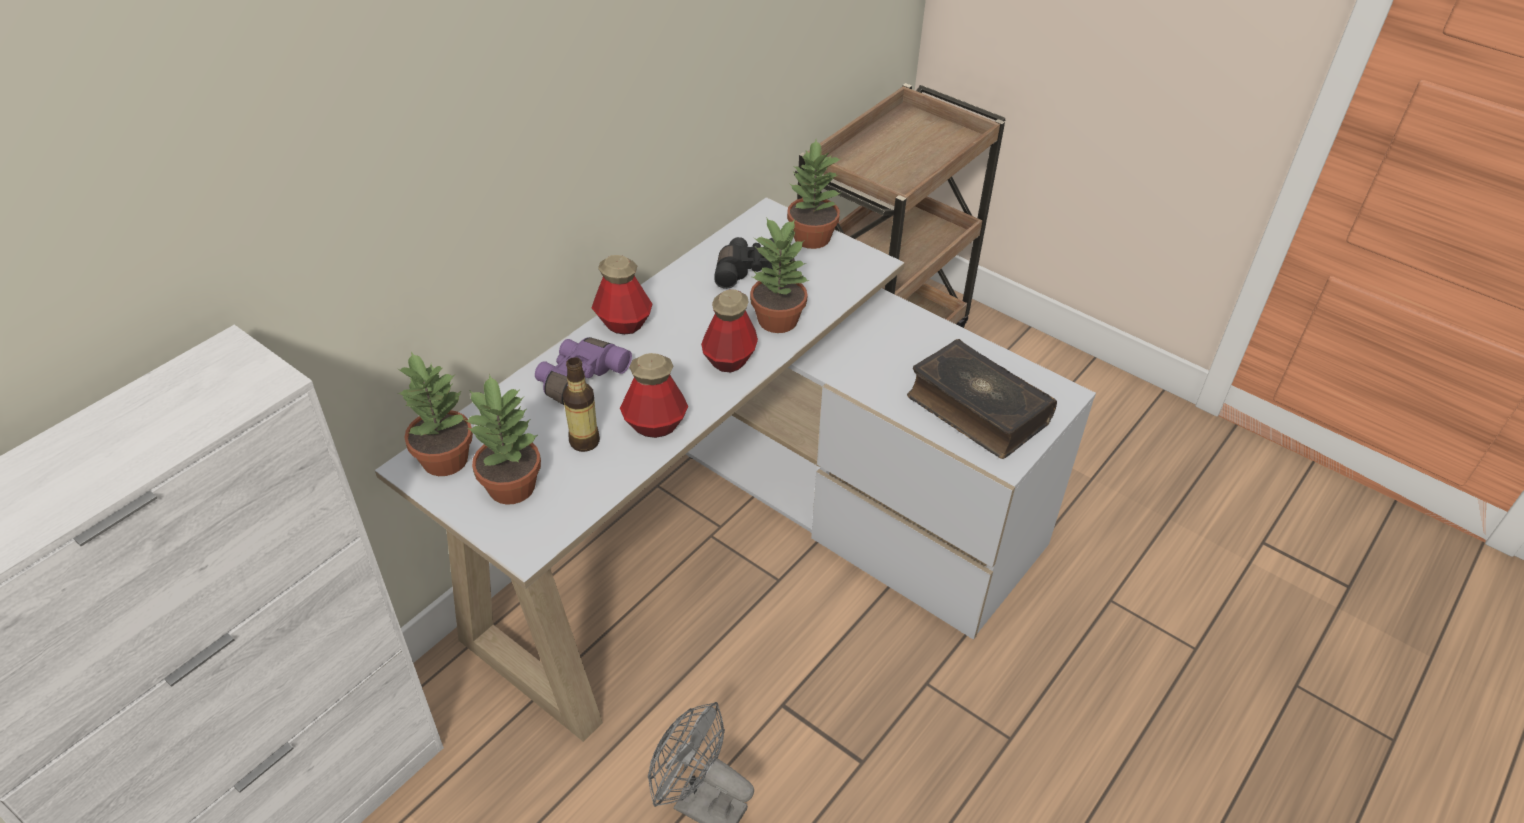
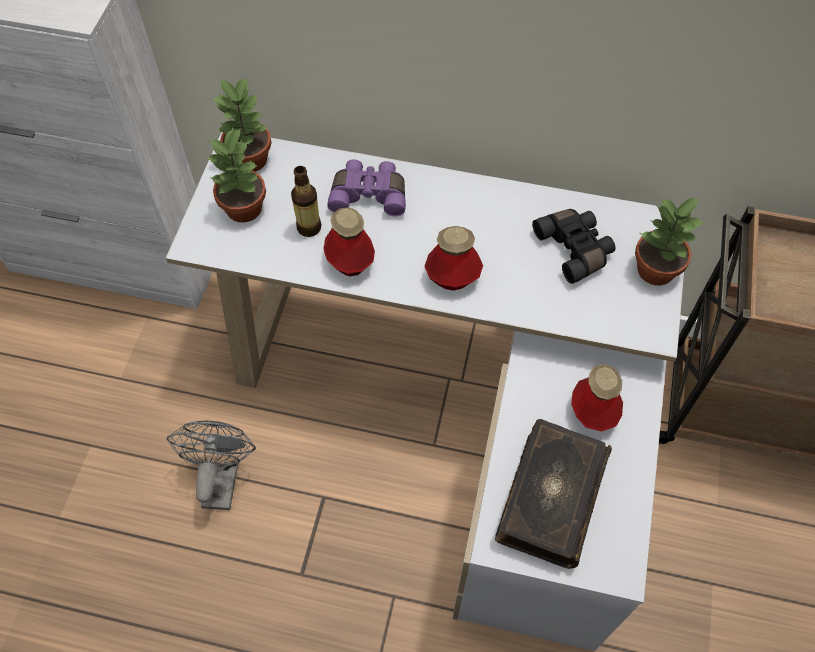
camera: 65 degrees right, 15 degrees up
(623, 323) = (449, 190): bottle -> bottle (593, 413)
(778, 319) = (525, 290): potted plant -> none

